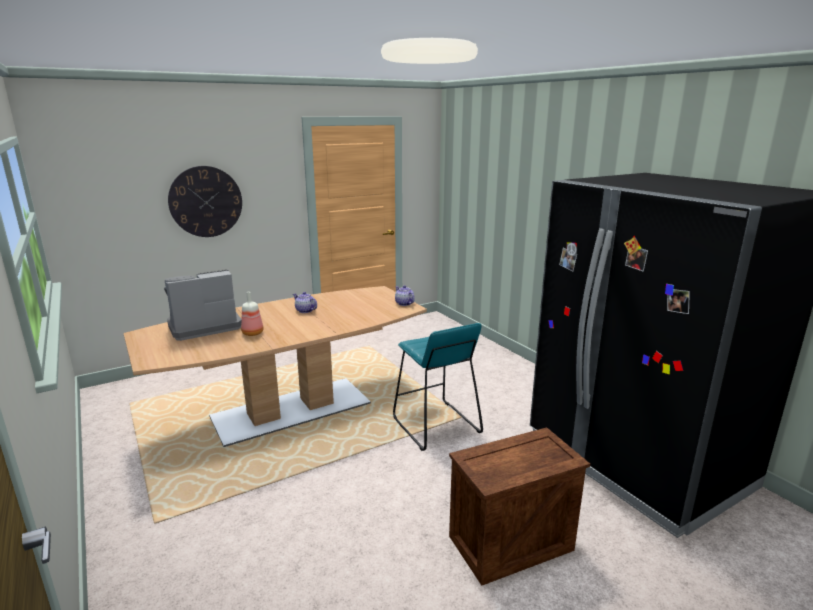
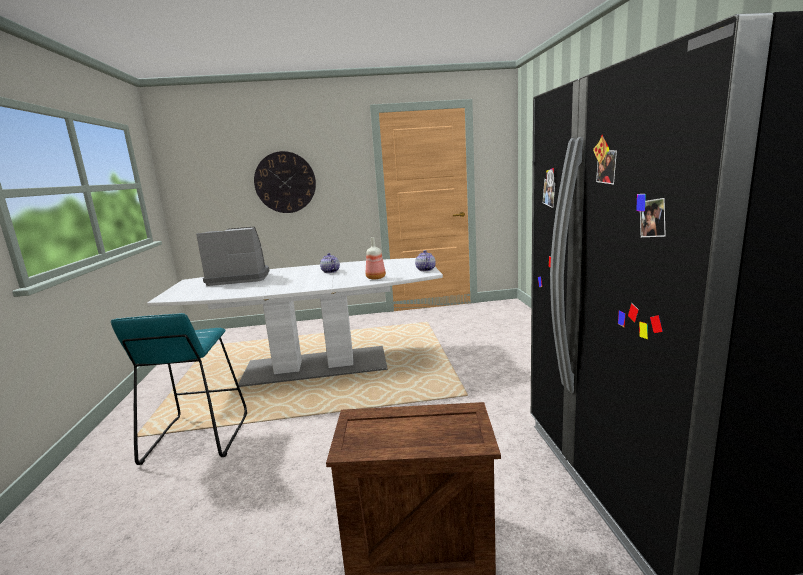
camera: 25 degrees right, 5 degrees down
(253, 333) = (266, 284): bottle -> bottle (376, 278)
(291, 410) = (315, 366): brown dining table -> white dining table
(435, 425) = (434, 399): turquoise stool -> turquoise stool (197, 437)

